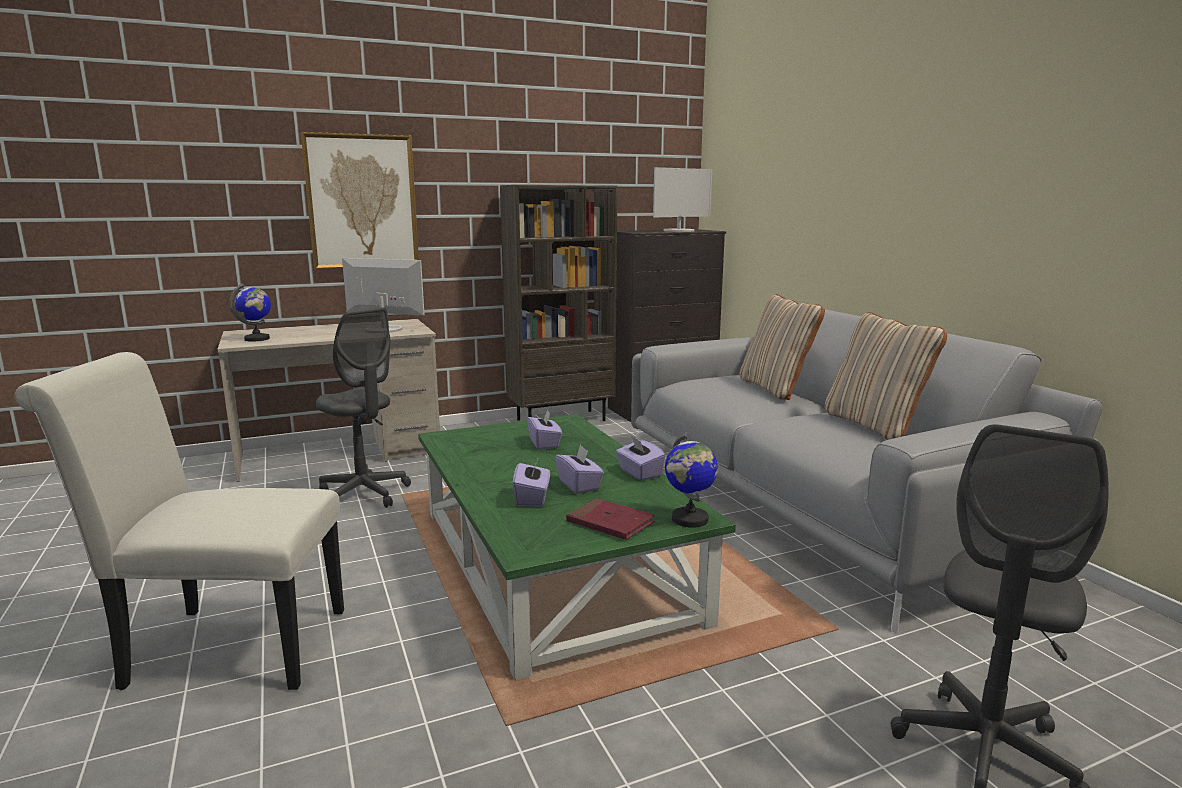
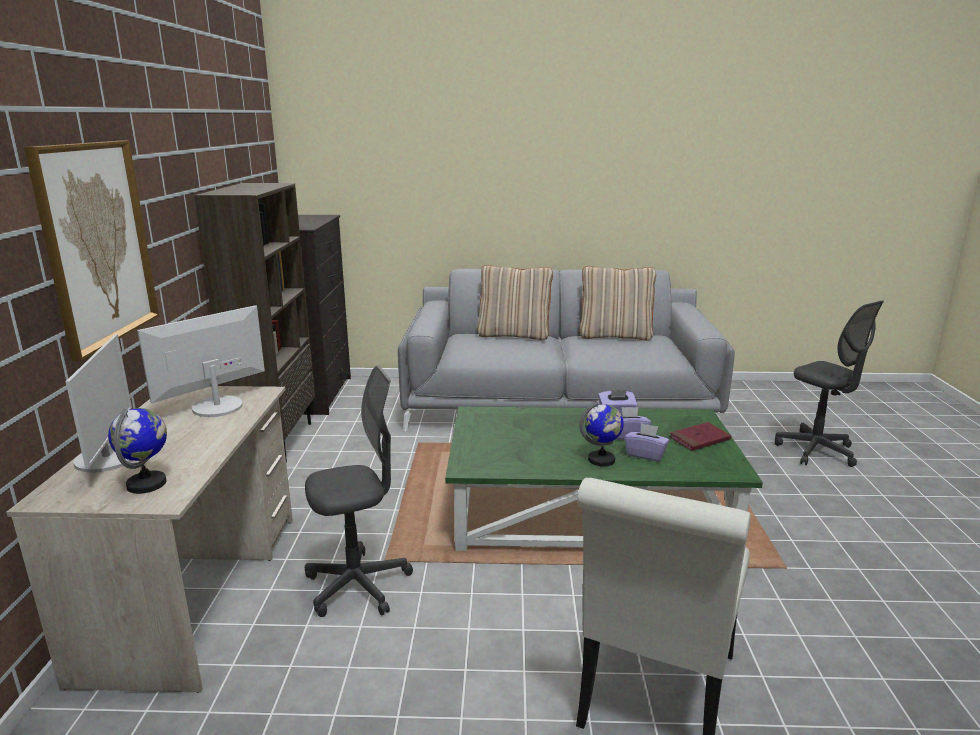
camera: 65 degrees left, 5 degrees up
(544, 443) = (527, 430): purple tissue box -> none
(679, 231) = (313, 220): monitor -> monitor (108, 458)
(689, 519) = (702, 418): globe -> globe (601, 460)

